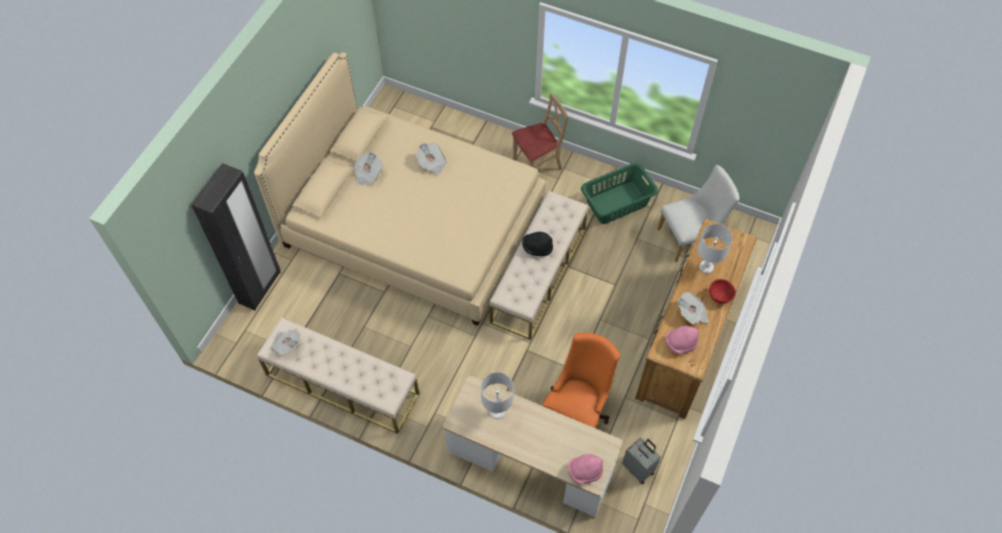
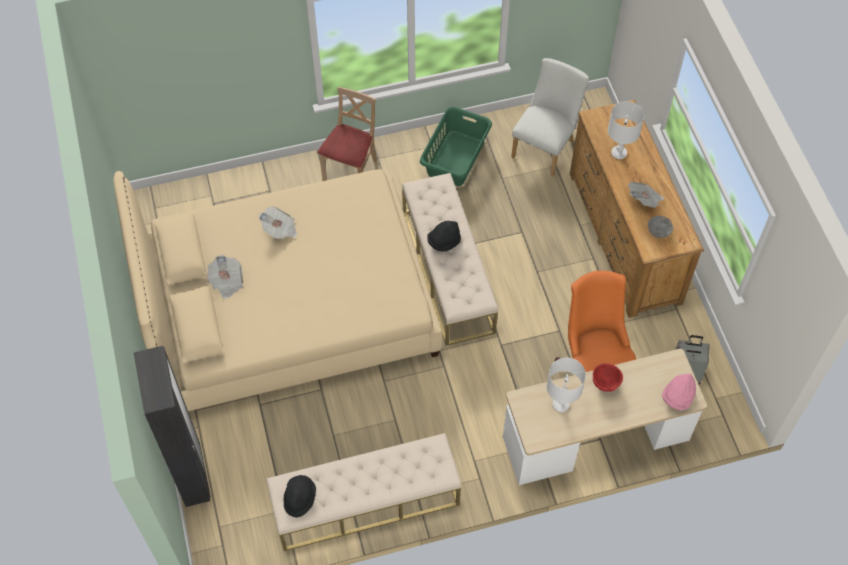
camera: 40 degrees left, 0 degrees up
(286, 345) = (299, 498): newspaper -> black hat
(680, 343) = (659, 232): pink hat -> grey bowl
(719, 297) = (652, 171): red bowl -> red bowl (605, 384)

